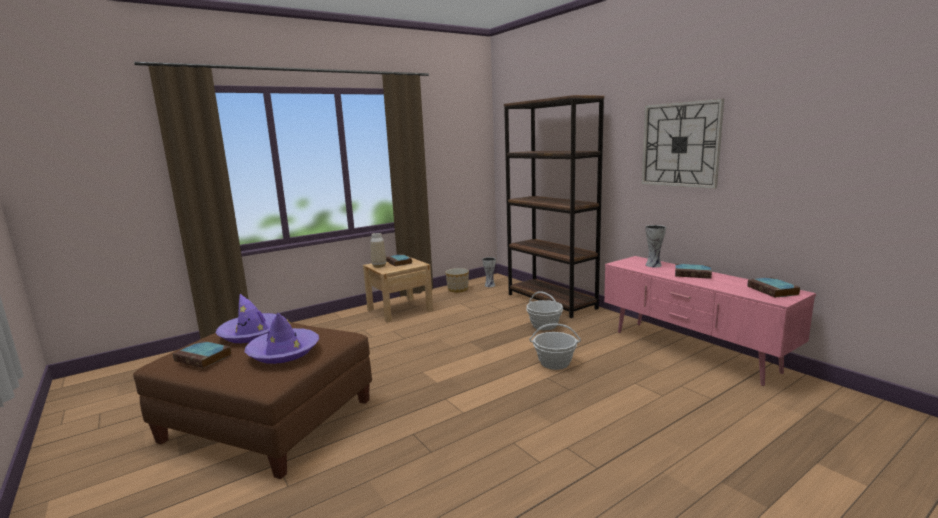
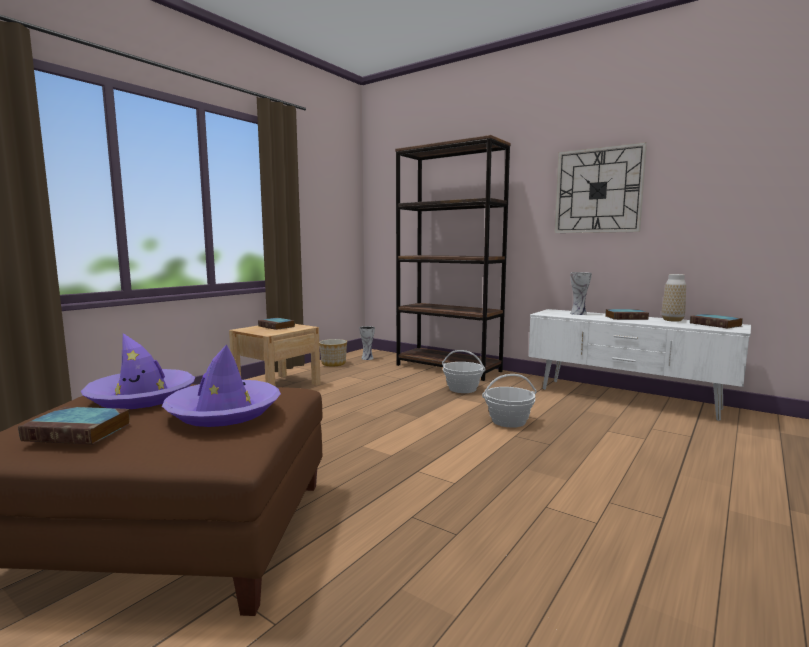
camera: 20 degrees left, 5 degrees down
(379, 266) = (254, 330): vase -> vase (672, 320)
(691, 351) = (626, 399): pink tv stand -> white tv stand

